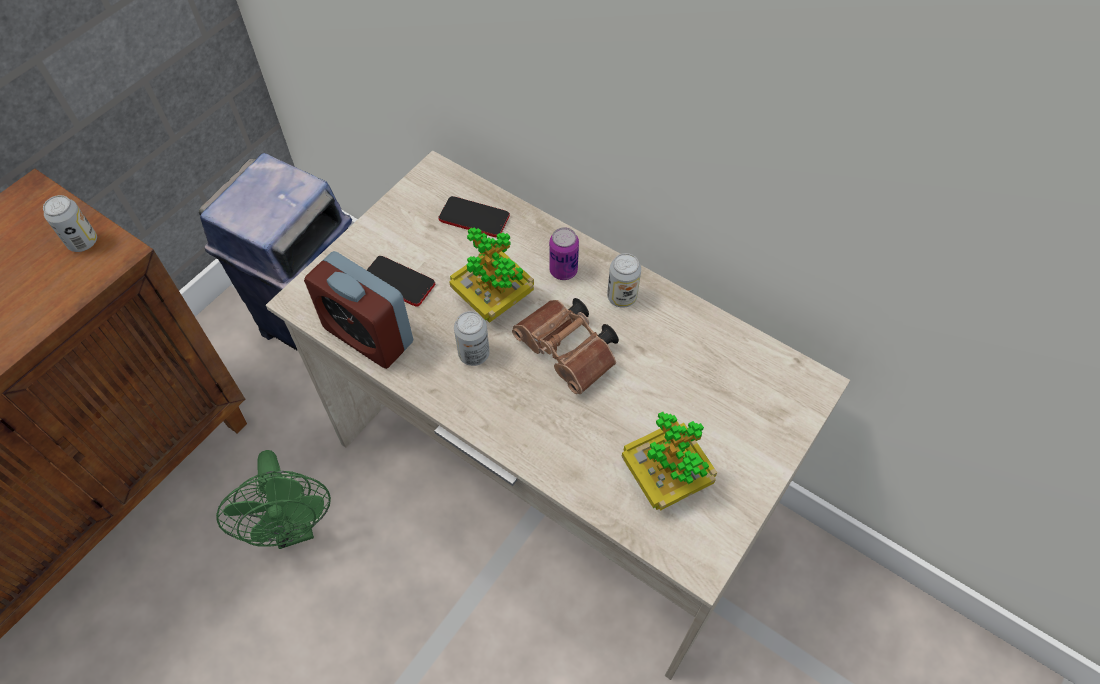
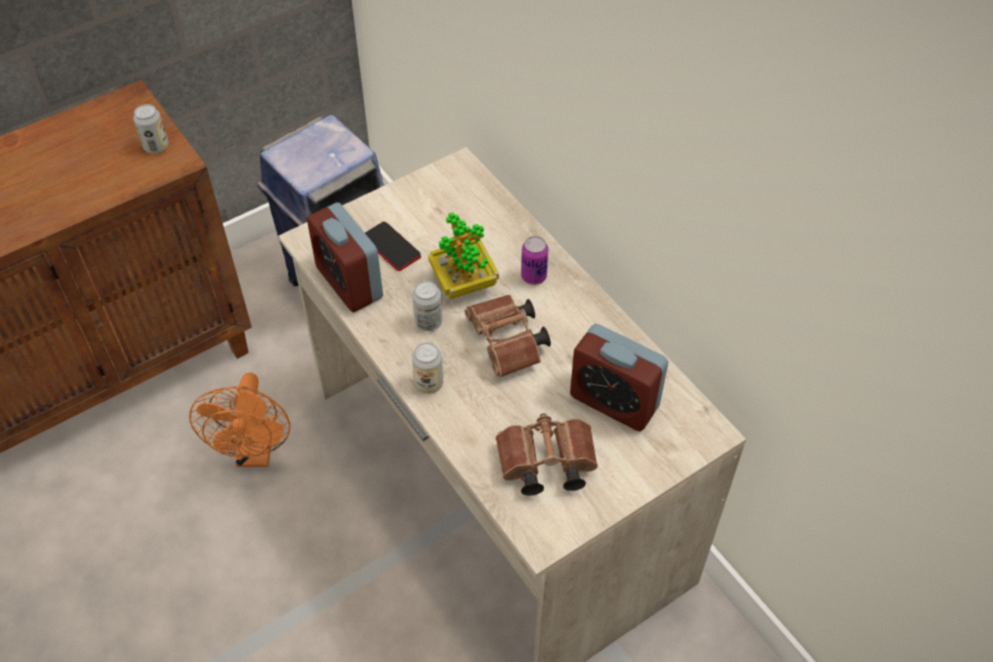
camera: 20 degrees right, 5 degrees down
(294, 527) = (256, 453): green fan -> orange fan
(474, 218) = (477, 212): phone -> none
(622, 297) = (574, 312): can -> can (429, 383)
(665, 477) = (544, 465): potted plant -> brown binoculars
(704, 382) = (614, 401): none -> alarm clock

